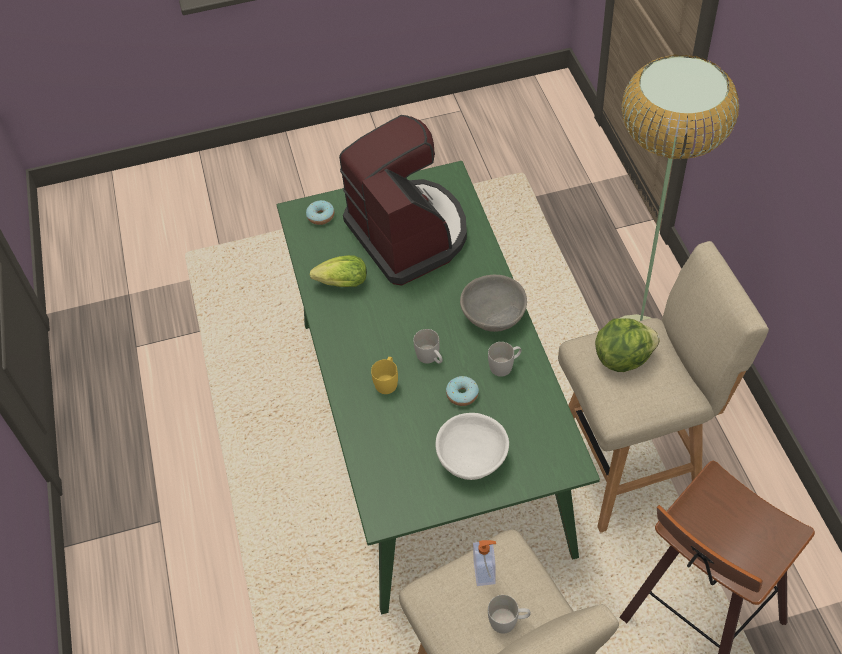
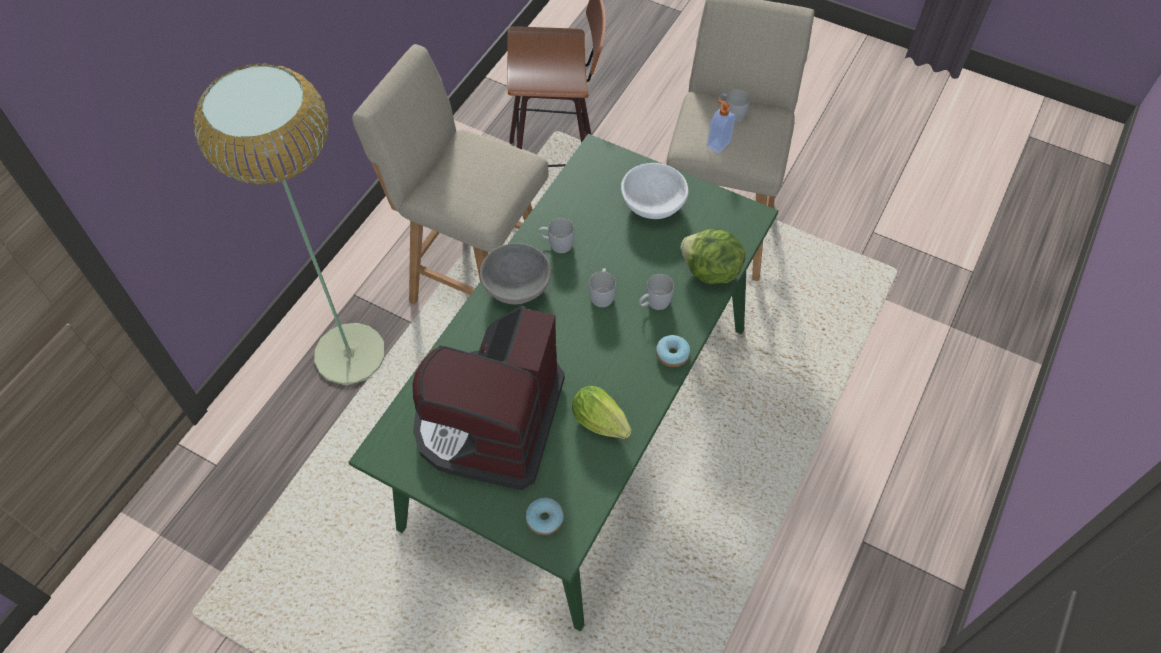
camera: 140 degrees left, 5 degrees up
(387, 381) = (654, 303): yellow mug -> white mug
(462, 394) = (611, 249): donut -> donut (672, 354)
(622, 357) = (471, 188): lettuce -> lettuce (710, 272)

